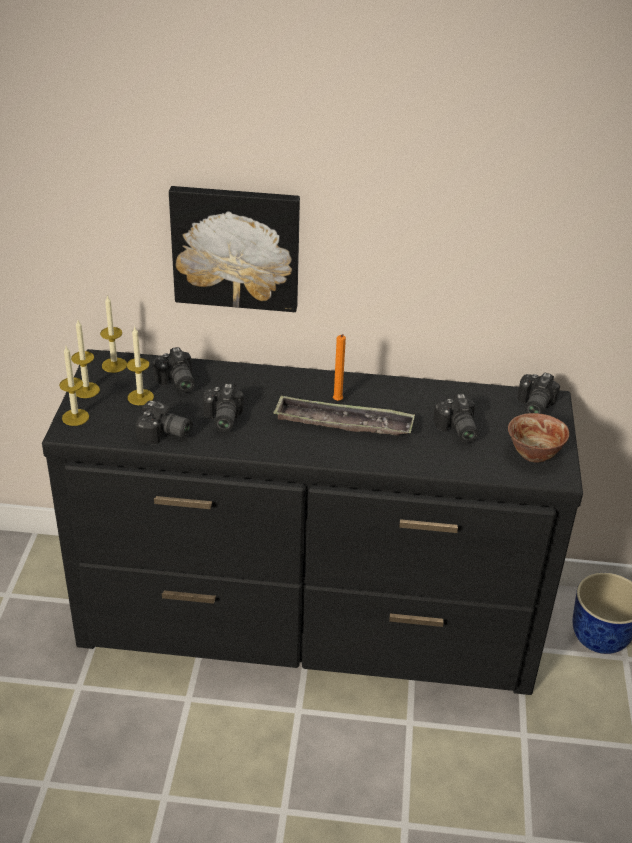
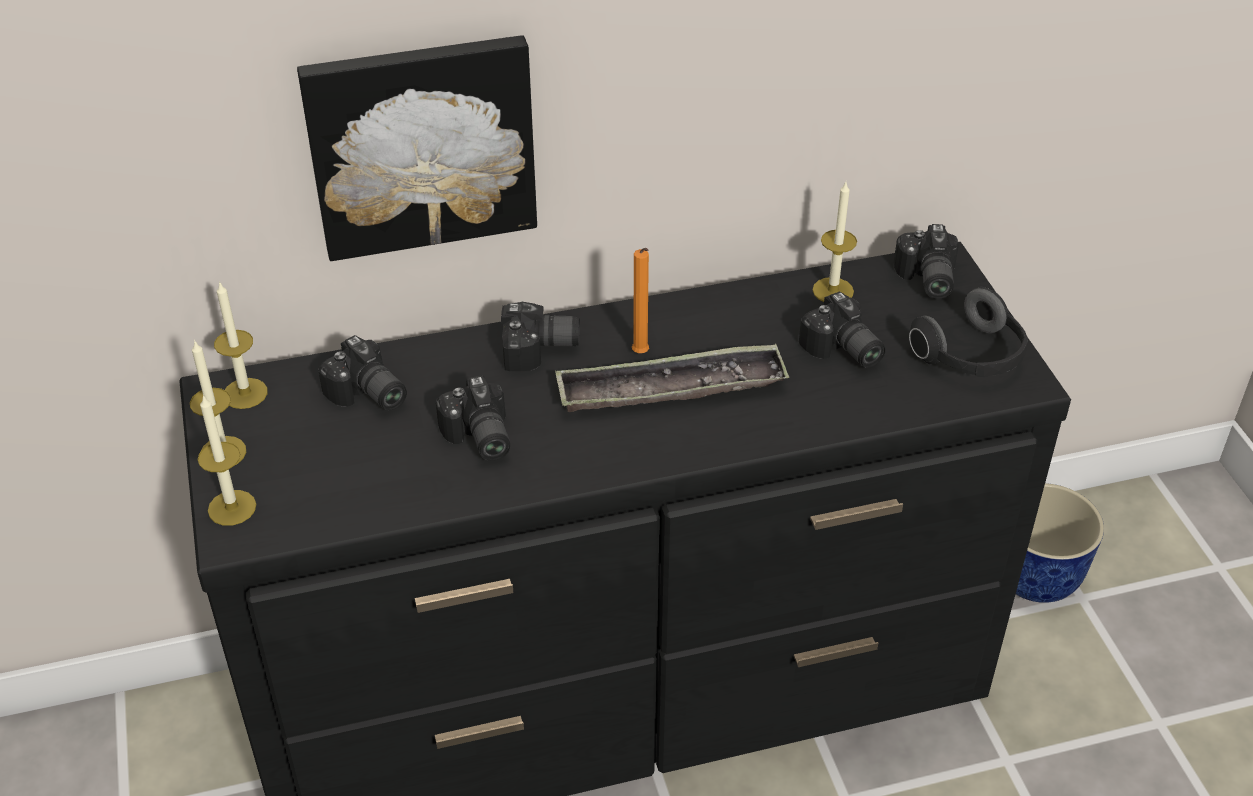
camera: 20 degrees left, 5 degrees up
(140, 397) = (322, 438): candle -> candle (833, 291)
(164, 435) = (401, 494): camera -> camera (541, 350)
(534, 454) = (971, 357): bowl -> headphones

